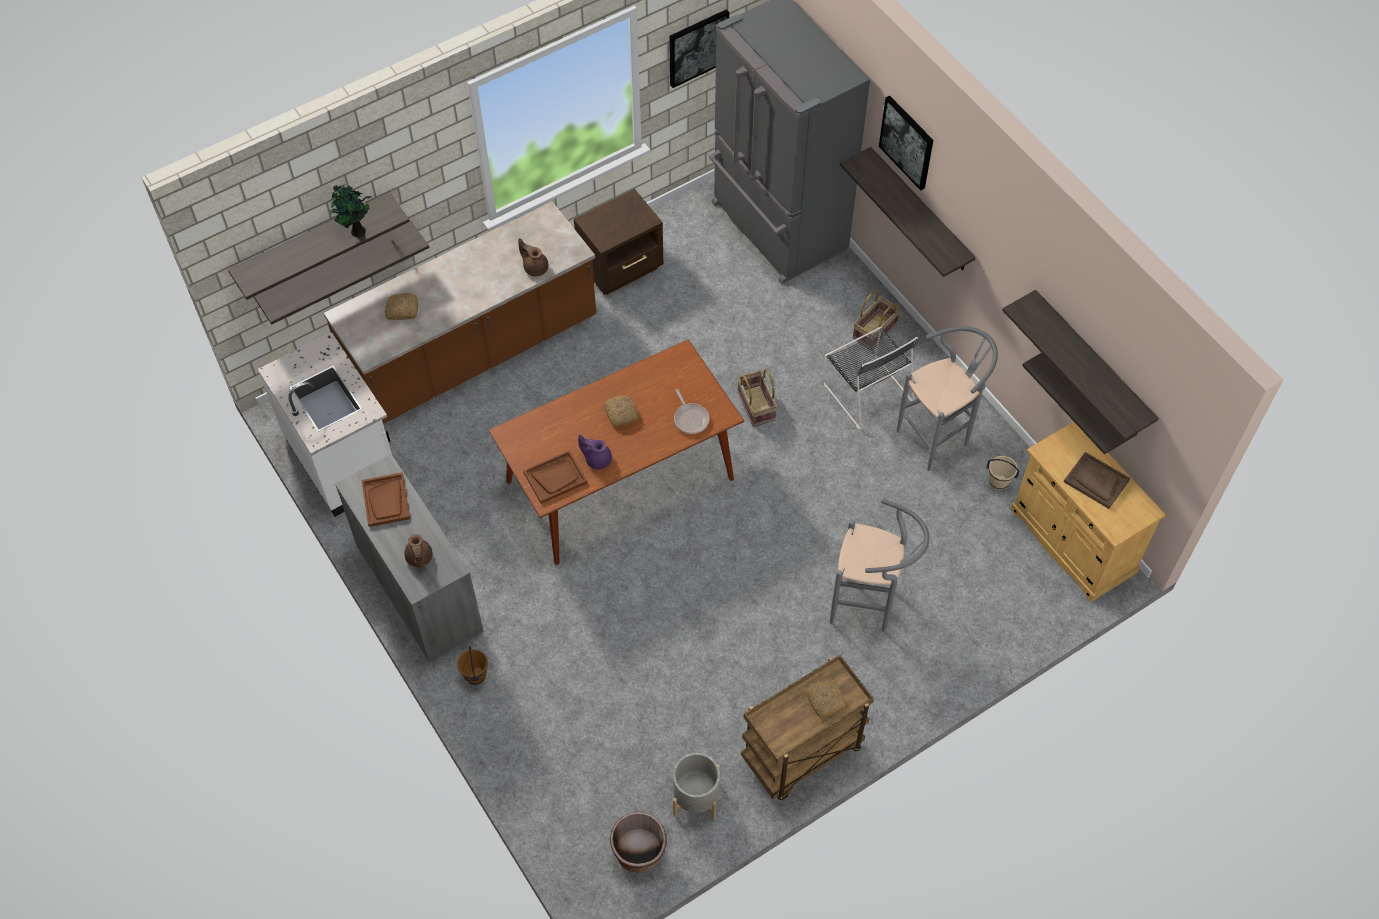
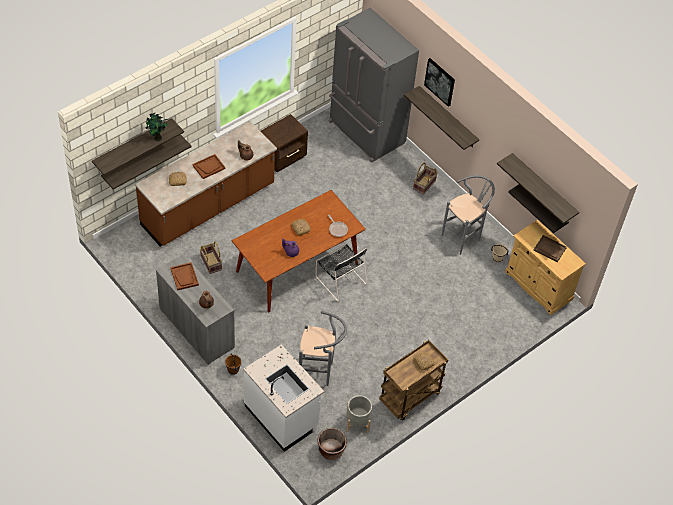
camera: 10 degrees left, 5 degrees down
(343, 458) = (145, 264): white counter -> white counter (282, 416)
(555, 478) = (270, 262): brown tray -> brown tray (209, 167)
(698, 47) = (324, 37): picture -> none
(755, 406) = (365, 226): basket -> basket (210, 263)
(866, 390) = (423, 215): black chair -> black chair (340, 279)
(869, 606) = (436, 323): grey stool -> grey stool (319, 372)

